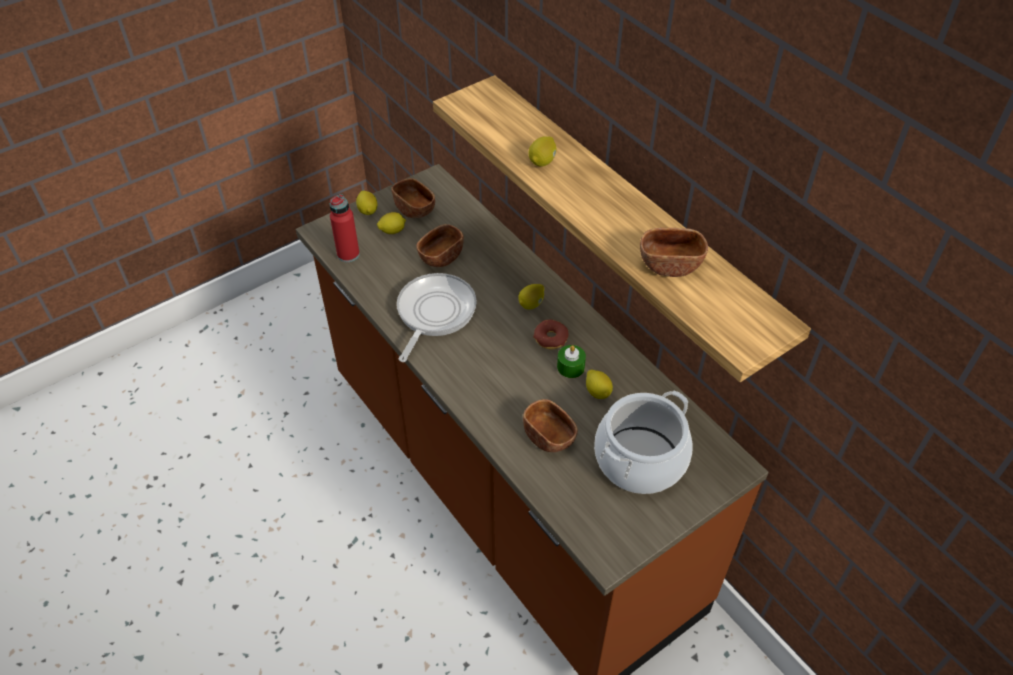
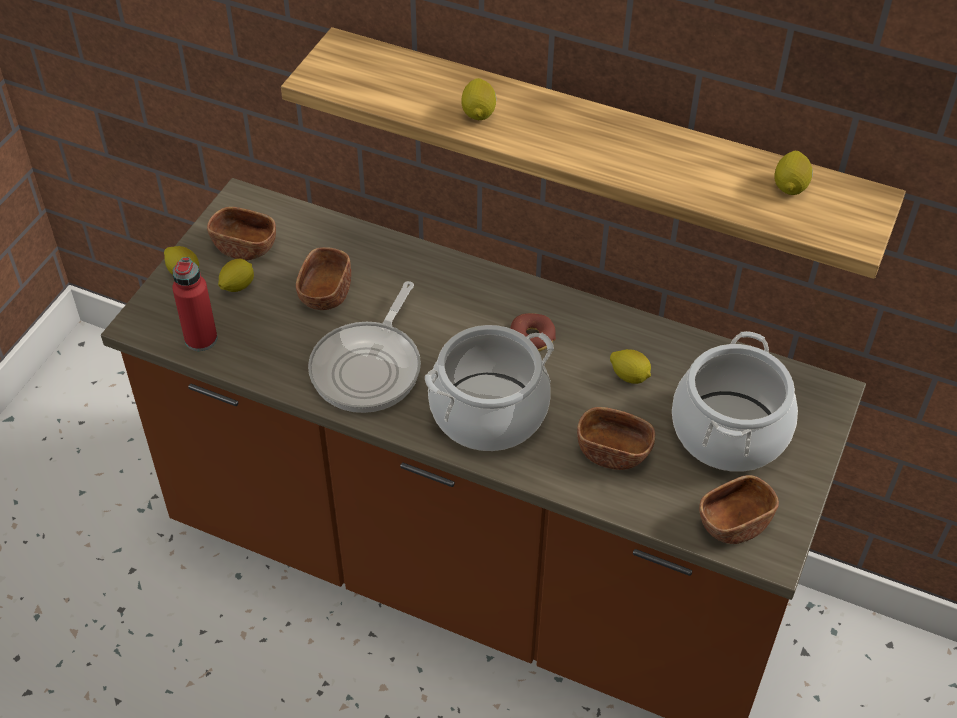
camera: 30 degrees left, 0 degrees up
(434, 313) = (369, 367): frying pan -> frying pan turned 150 degrees counterclockwise
(487, 374) = (489, 412): none -> cooking pot
(531, 304) = (479, 306): lemon -> lemon (790, 186)
(570, 367) = (579, 361): green candle -> none
(670, 264) = (715, 178): brown bowl -> brown bowl (733, 523)

